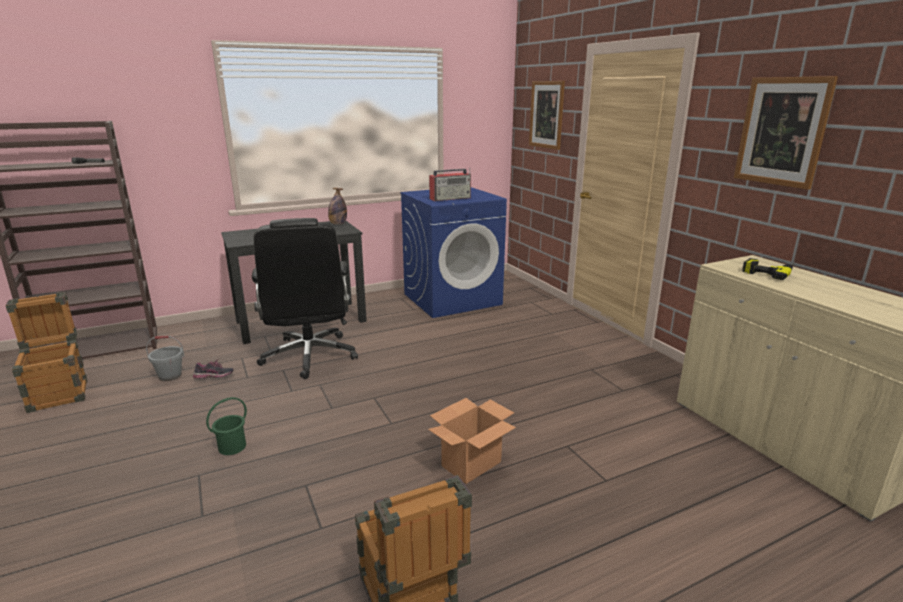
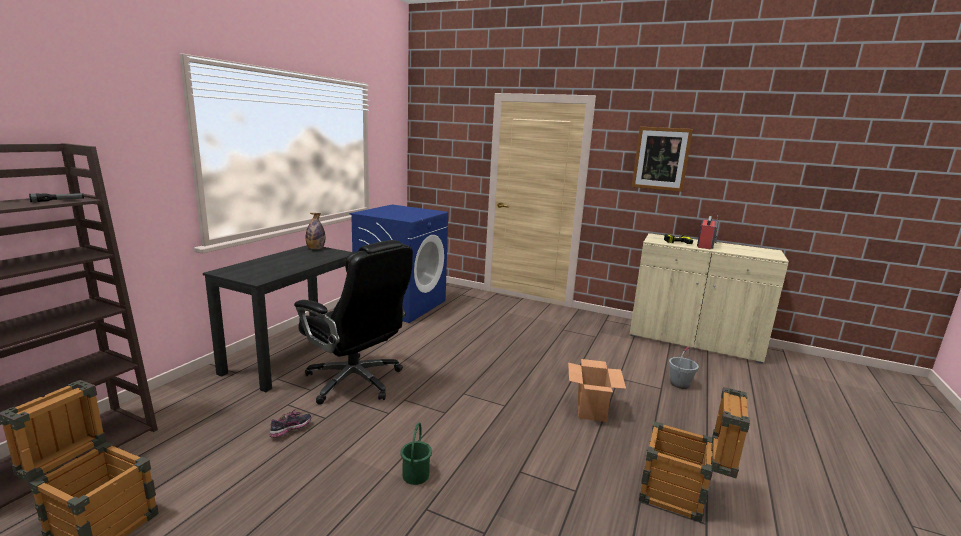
camera: 40 degrees left, 5 degrees down
(170, 376) = (232, 447): grey bucket -> grey bucket (679, 384)
(451, 198) = (409, 215): radio -> radio (705, 244)
(546, 114) = (451, 144): picture -> none

